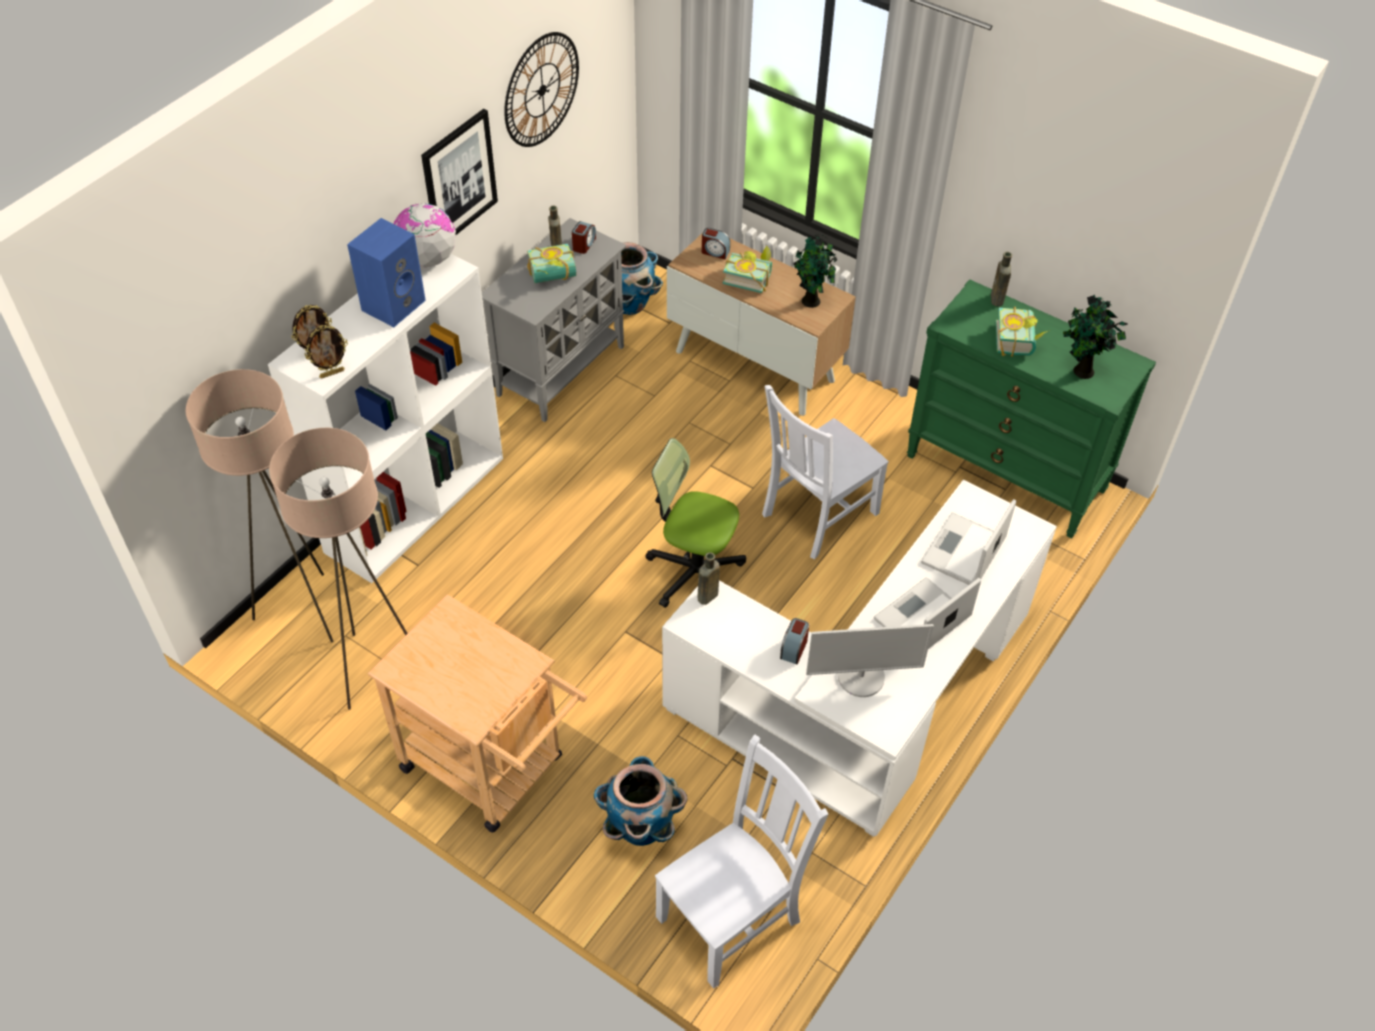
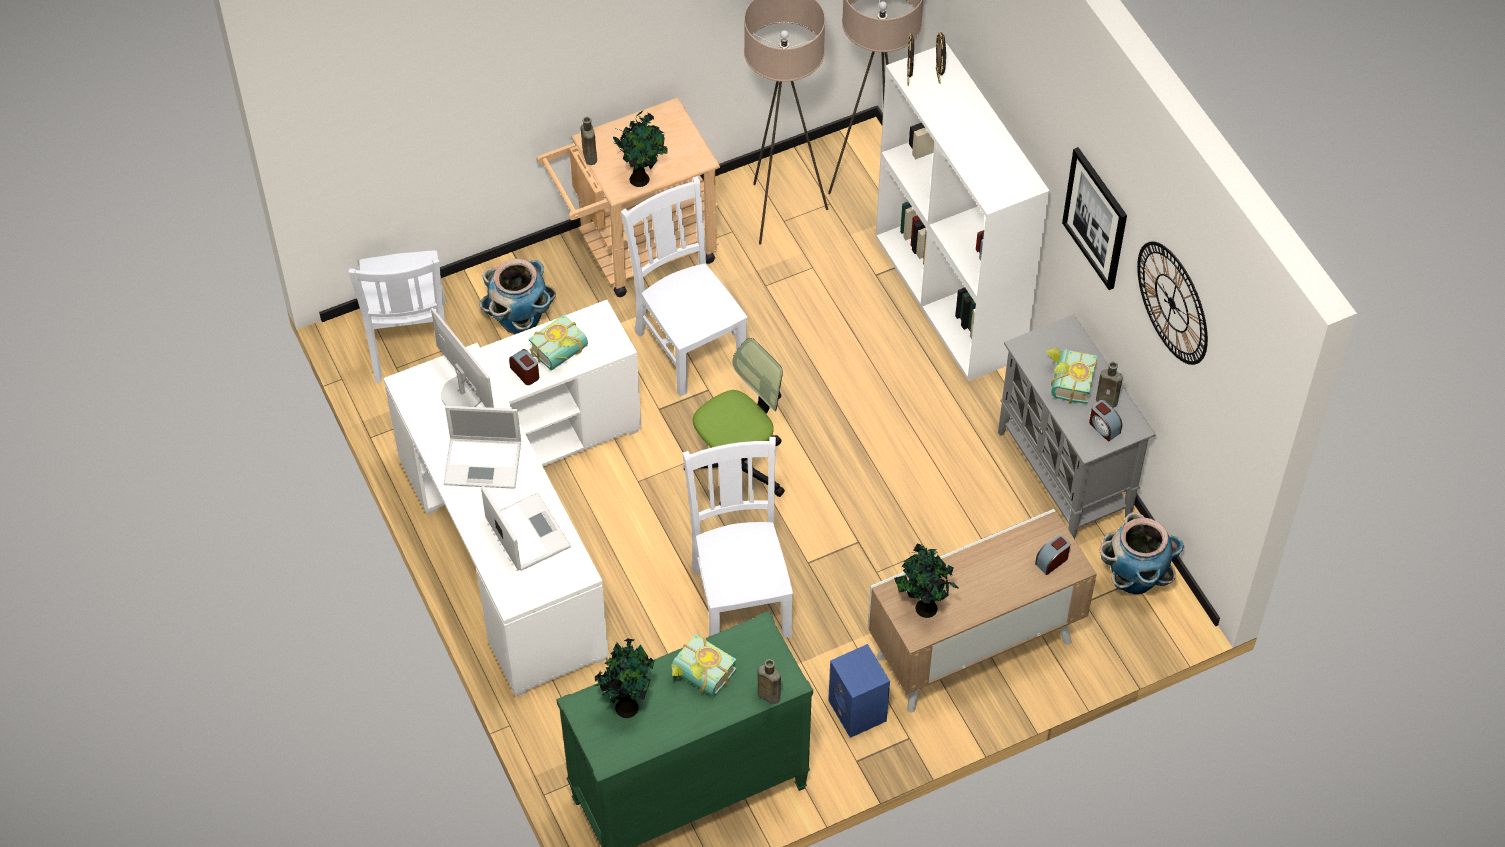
camera: 120 degrees right, 5 degrees up
(393, 304) = (972, 141): blue speaker -> blue speaker (859, 711)
(427, 259) = (1019, 183): globe -> none
(503, 650) = (641, 178): none -> potted plant
(583, 670) = (689, 344): none -> white chair
(706, 597) = (614, 340): brown bottle -> brown bottle (589, 156)
(748, 277) = (995, 571): book -> book (562, 354)
(861, 677) = (463, 393): monitor -> monitor turned 120 degrees clockwise
(921, 619) = (484, 462): laptop -> laptop turned 105 degrees clockwise

